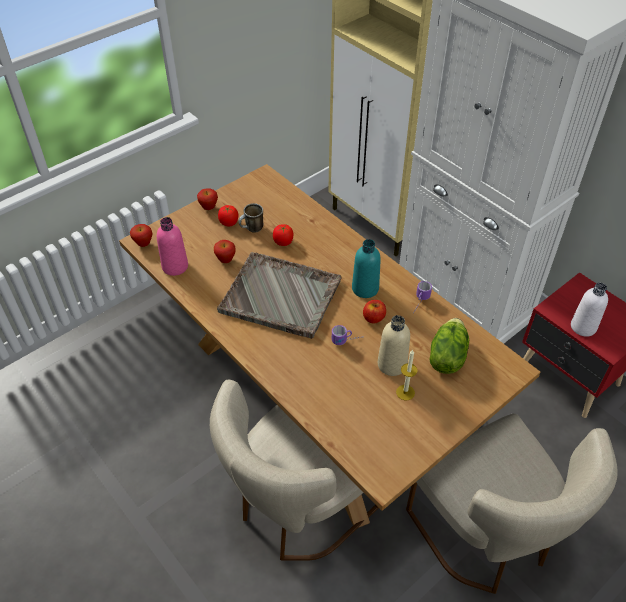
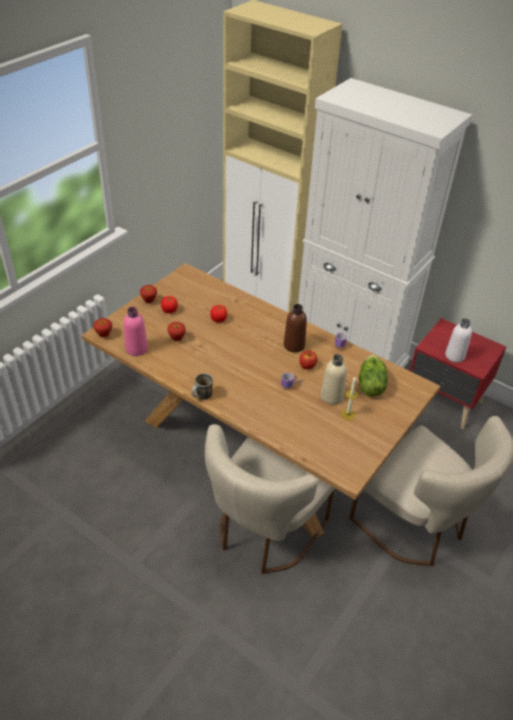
camera: 15 degrees left, 5 degrees down
(252, 229) = (190, 313): mug -> mug (202, 397)
(281, 296) = (231, 360): grey tray -> none
(365, 288) = (294, 345): turquoise bottle -> brown bottle

